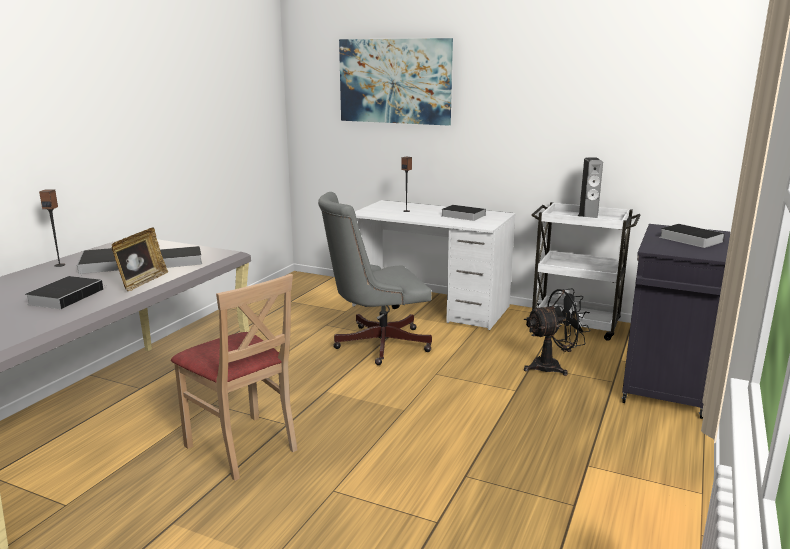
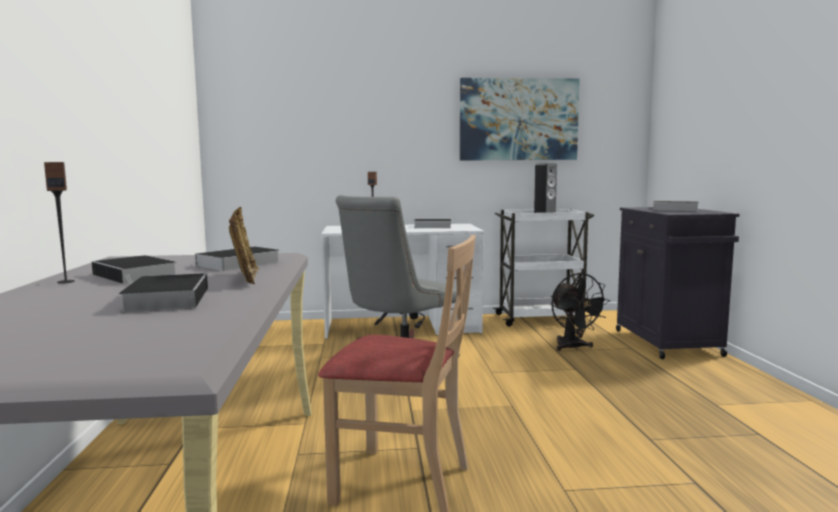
camera: 30 degrees left, 10 degrees down
(395, 81) = (336, 102): picture -> picture (518, 119)
(552, 366) = (573, 347): black fan -> black fan turned 120 degrees clockwise

